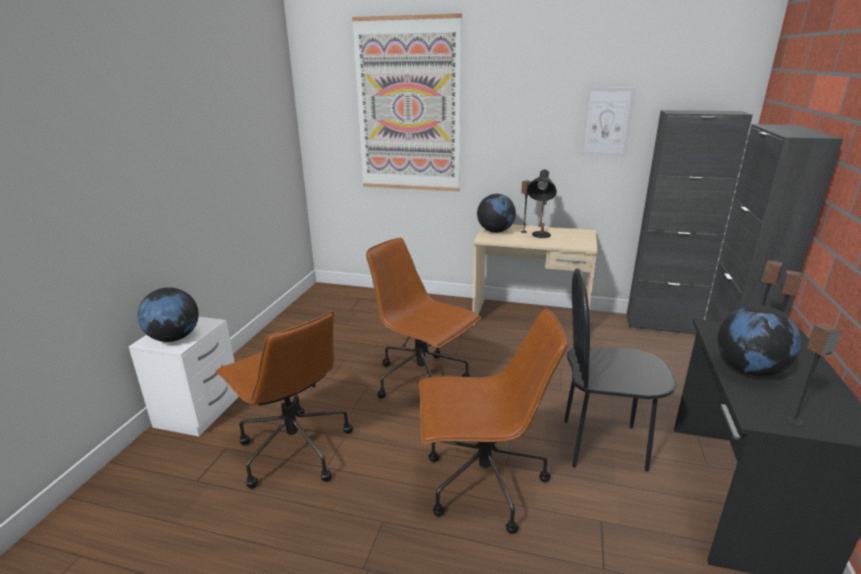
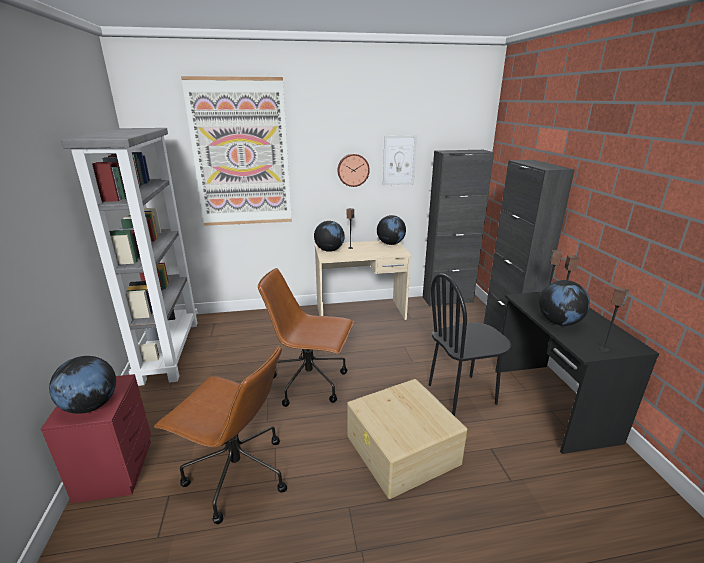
camera: 25 degrees left, 0 degrees up
(200, 410) = (117, 468): white nightstand -> red nightstand
(304, 315) = (169, 350): none -> grey bookcase
(482, 484) = (402, 450): brown office chair -> beige storage box
(539, 237) = (364, 250): black table lamp -> none
(541, 132) = (353, 170): none -> wall clock
(580, 234) = (390, 244): none -> globe

